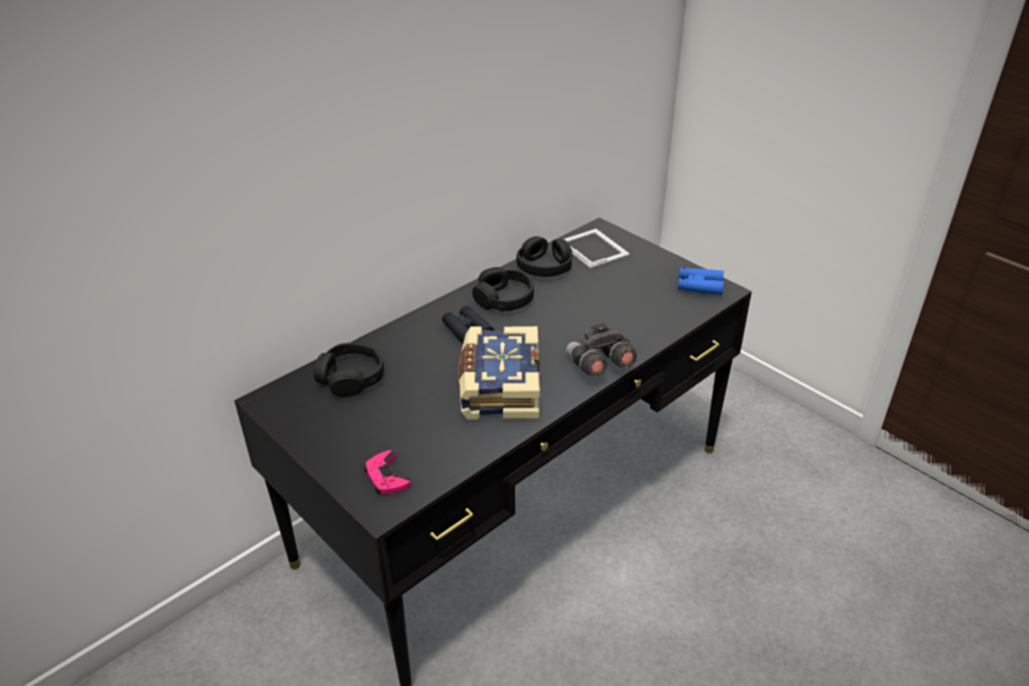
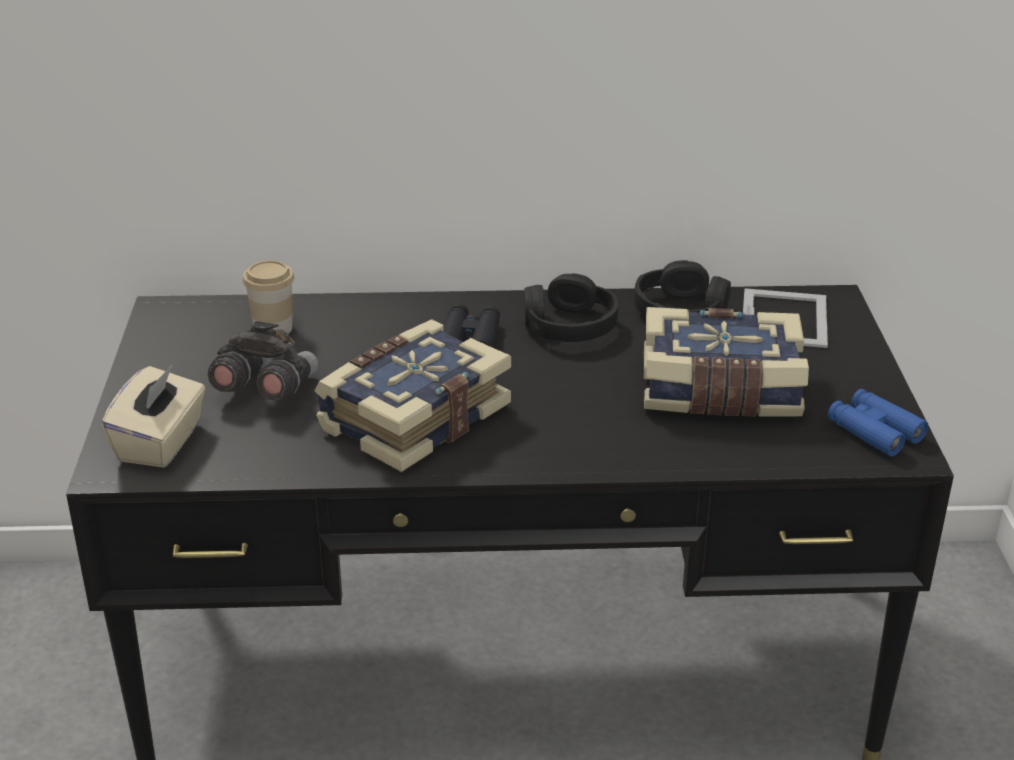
camera: 40 degrees right, 5 degrees down
(351, 377) = (273, 328): black headphones -> cup
(387, 477) = (161, 443): pink game controller -> beige tissue box
(599, 366) = (570, 456): grey binoculars -> grey binoculars (265, 390)
(616, 298) = (720, 391): none -> book

